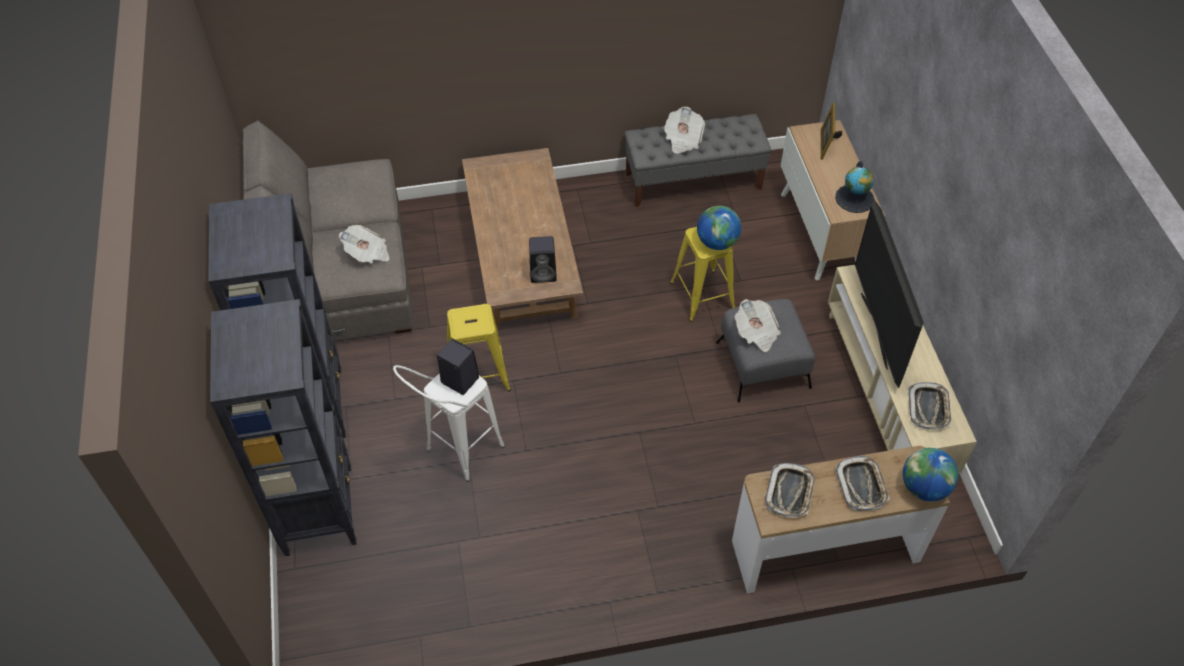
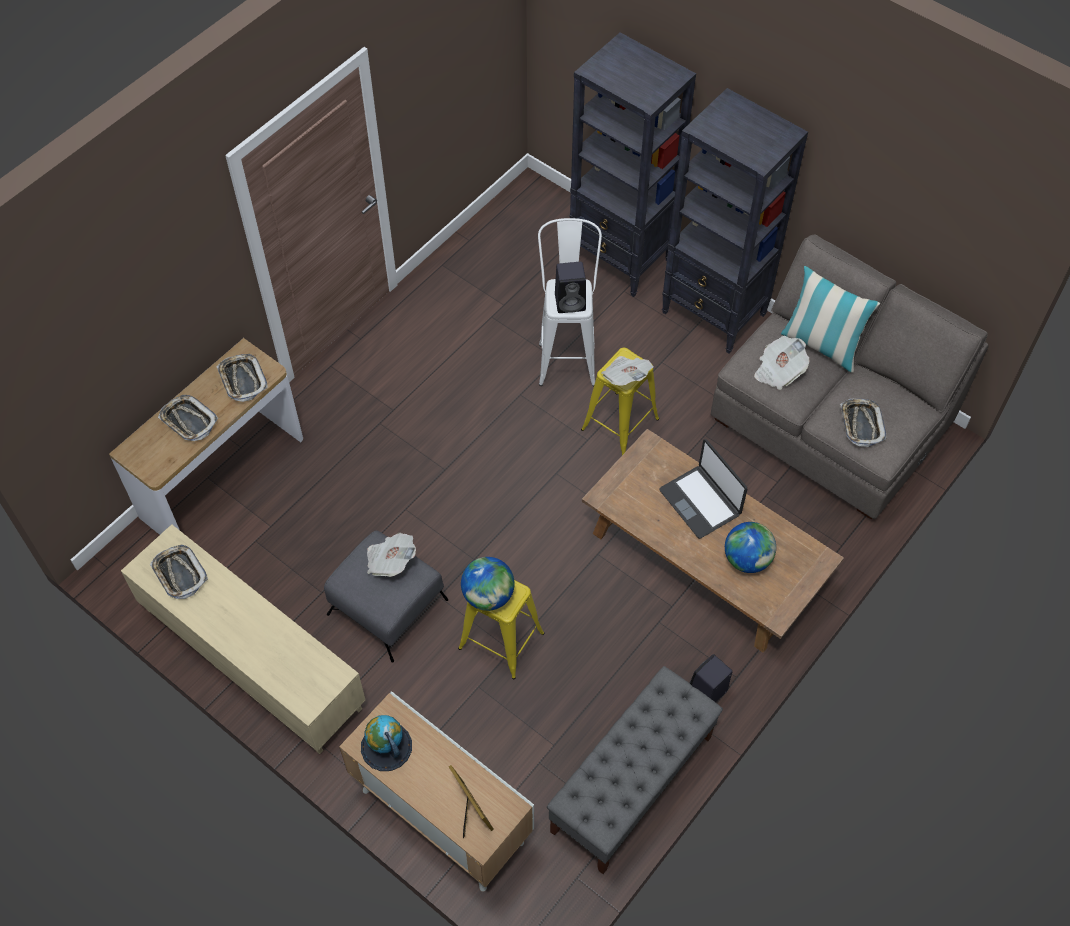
camera: 140 degrees right, 5 degrees up
(316, 250) = (821, 345): none -> pillow
(364, 188) = (861, 424): none -> tray
(508, 239) = (700, 502): none -> laptop
(544, 273) = (633, 492): black speaker -> black speaker (707, 692)
(683, 139) = (649, 737): newspaper -> newspaper (626, 377)
(875, 330) = (275, 623): television -> none
(923, 487) = (136, 451): globe -> globe (747, 559)

